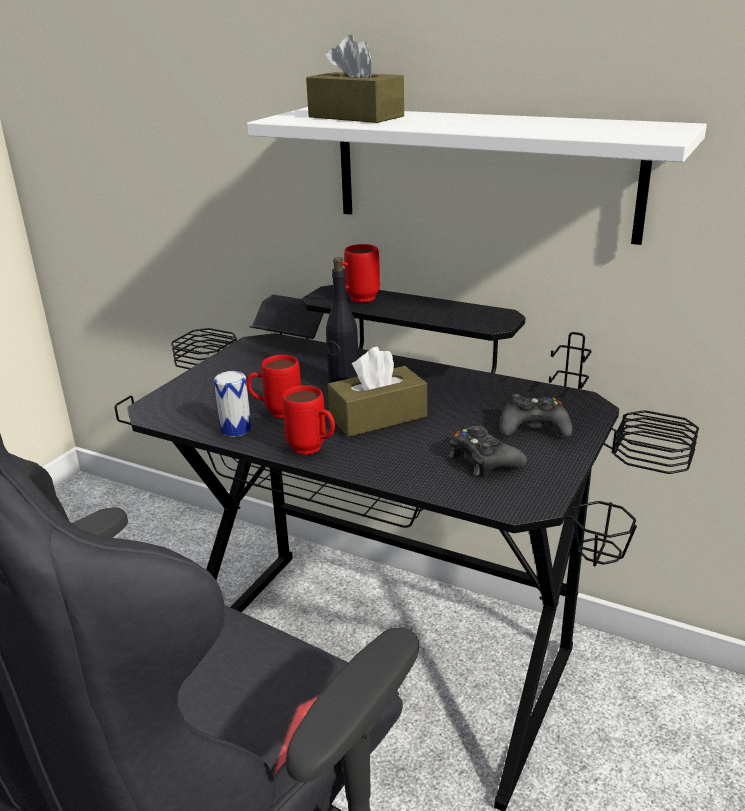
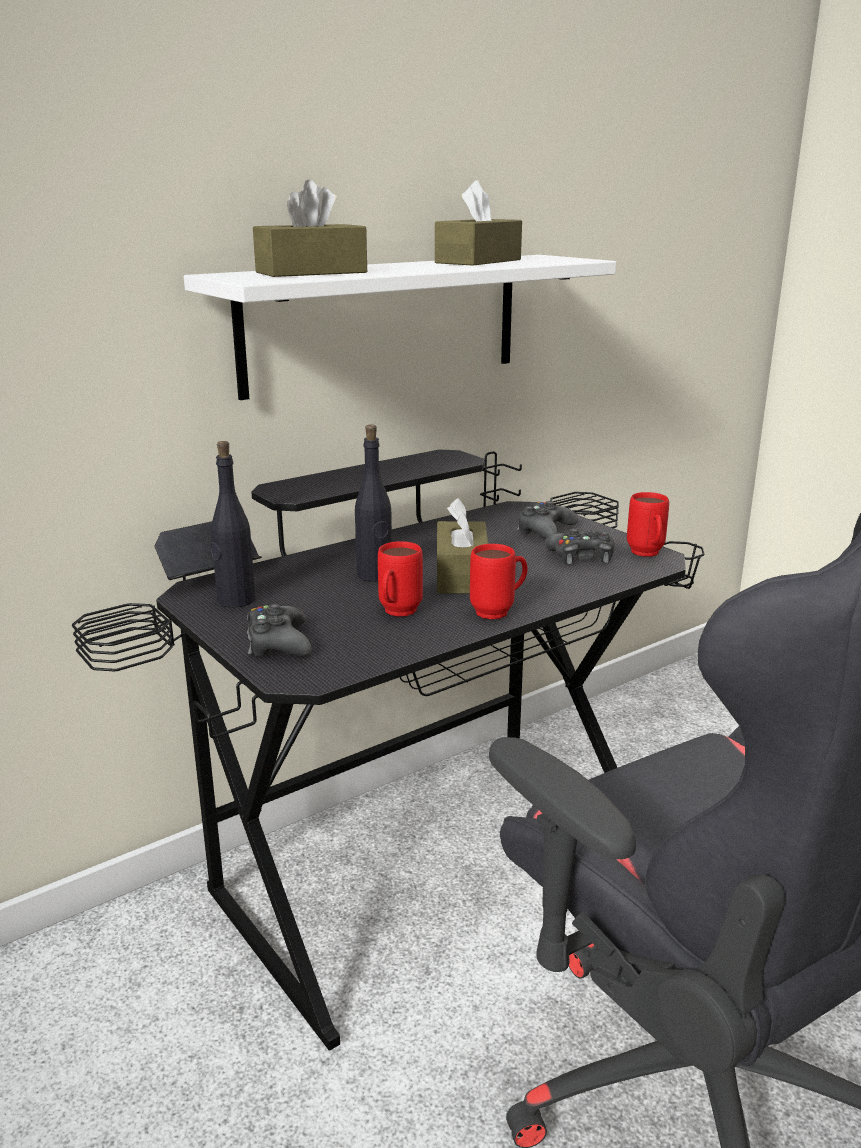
camera: 65 degrees left, 5 degrees down
(199, 389) = (278, 643): none -> black game controller
(236, 429) = (410, 638): can -> none
(258, 357) = (235, 600): none -> black bottle
(357, 300) = (324, 485): red mug -> red mug (647, 555)
(551, 124) = (478, 261): none -> brown tissue box

